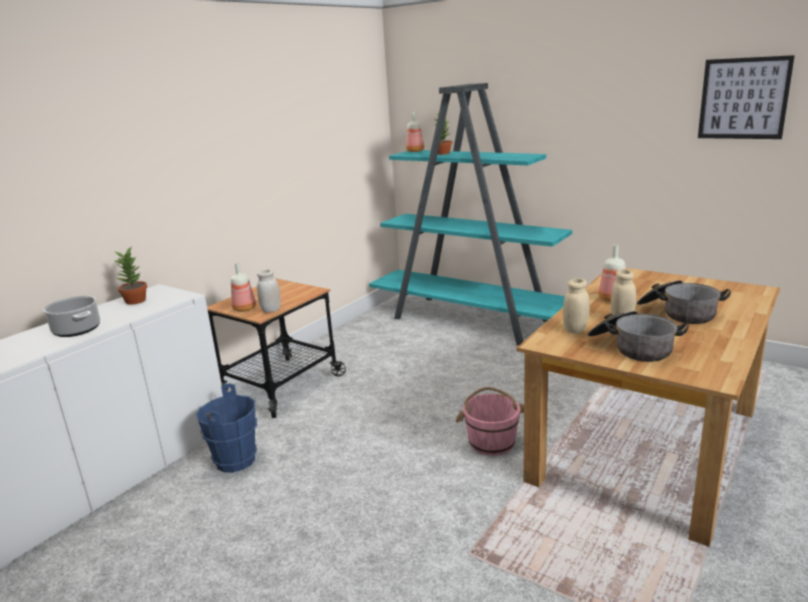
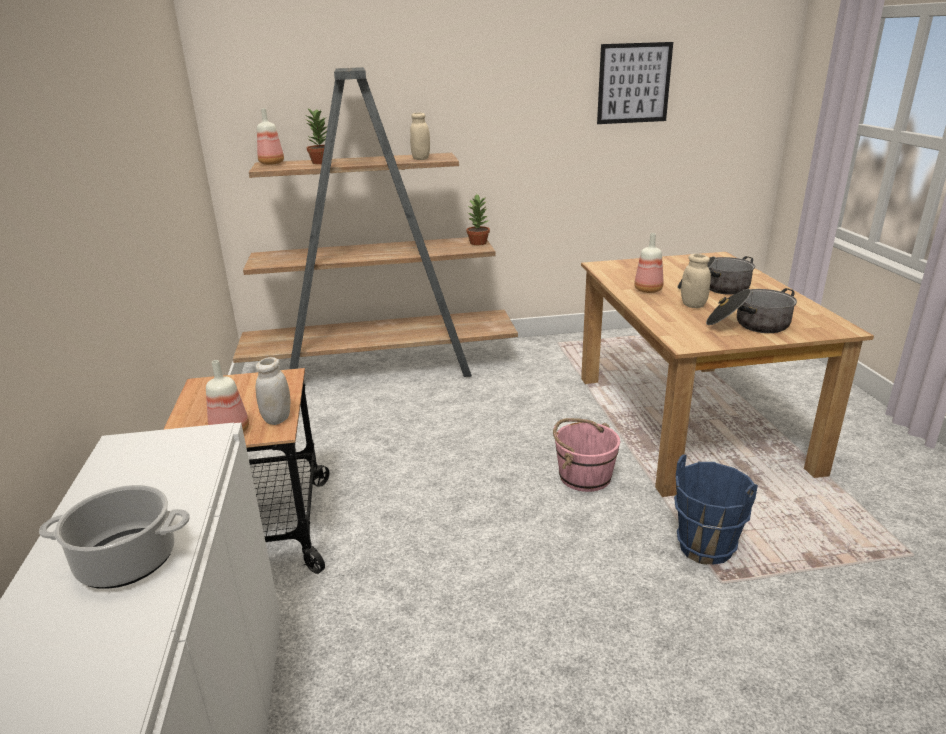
camera: 45 degrees left, 5 degrees up
(136, 301) = (129, 473): potted plant -> potted plant (478, 243)
(236, 460) = (354, 649): blue bucket -> blue bucket (705, 547)
(472, 320) = (382, 367): turquoise bookcase -> brown bookcase
(575, 330) = (682, 324): beige jar -> beige jar (421, 159)

